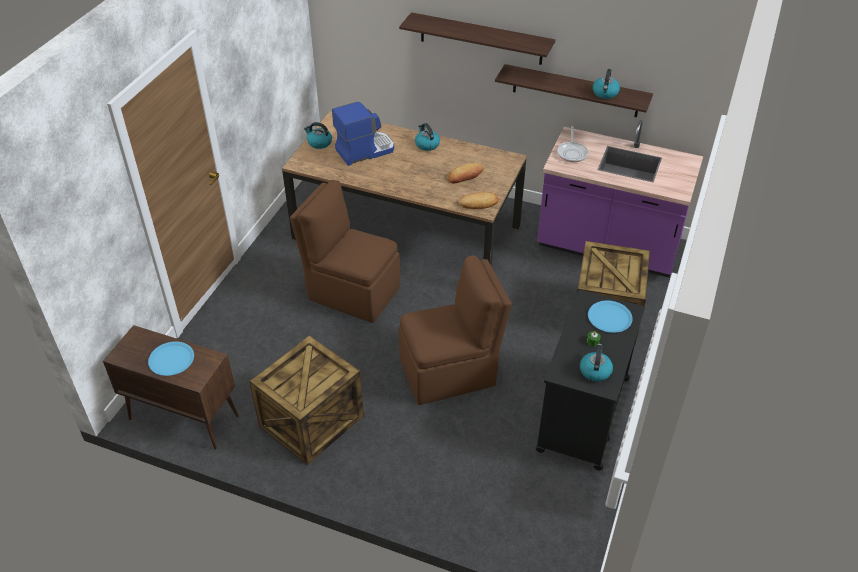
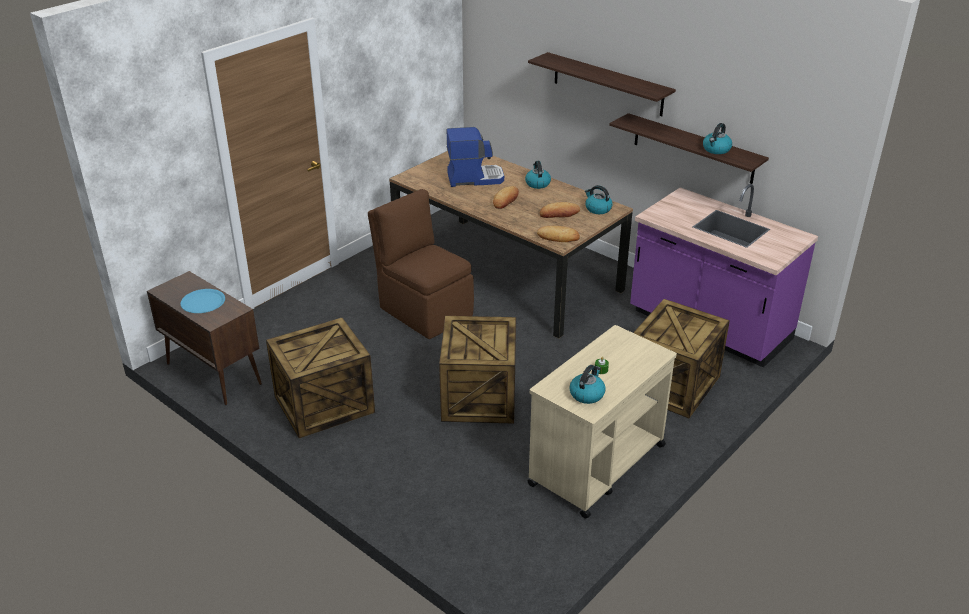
camera: 20 degrees right, 10 degrees down
(319, 143) = (436, 165): kettle -> kettle (597, 209)
(408, 170) = (506, 200): none -> bread
(450, 372) = (480, 396): brown chair -> crate
(572, 152) = (674, 209): frying pan -> none
(583, 414) = (596, 465): black cart -> beige cart
(609, 317) = (632, 354): blue plate -> none

